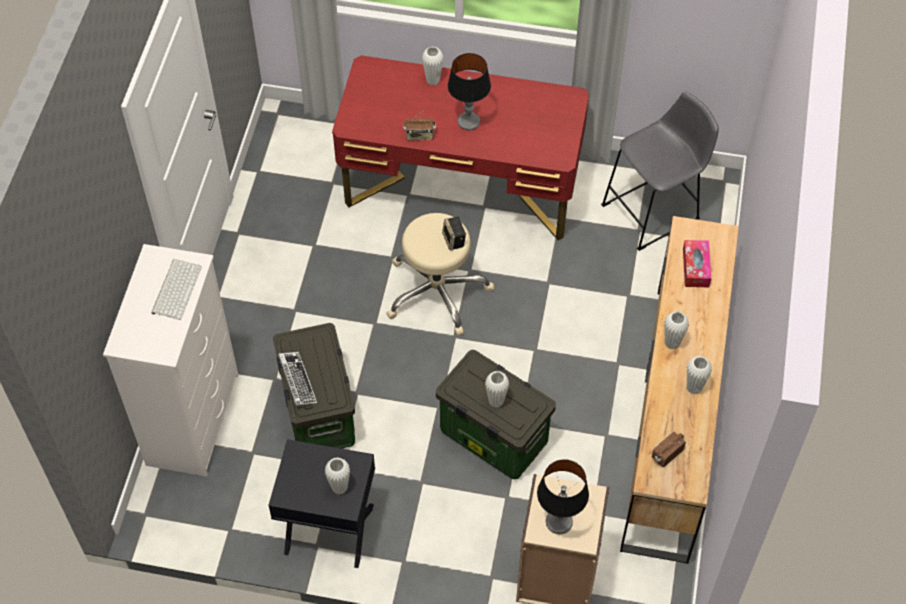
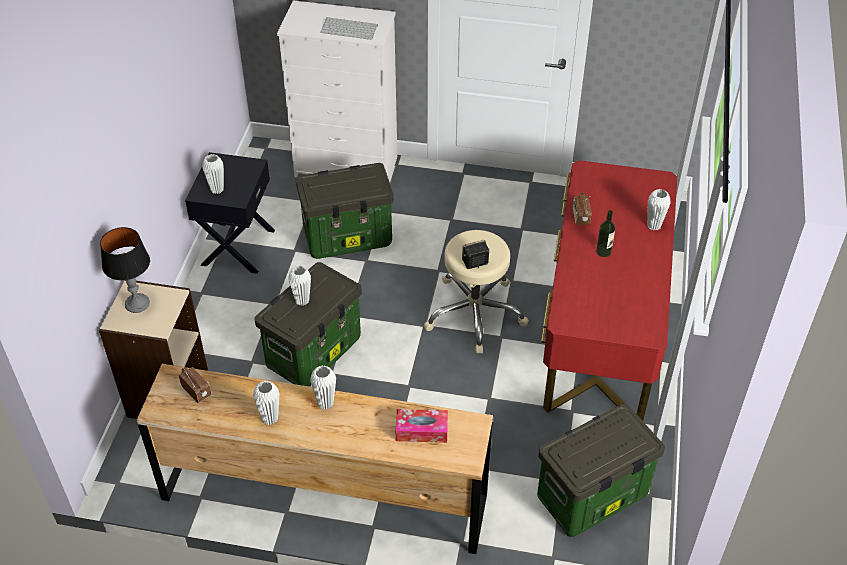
camera: 90 degrees right, 10 degrees down
(297, 381) = (334, 176): keyboard -> none
(468, 121) = (603, 251): table lamp -> bottle
(655, 211) = (591, 498): grey stool -> storage box

